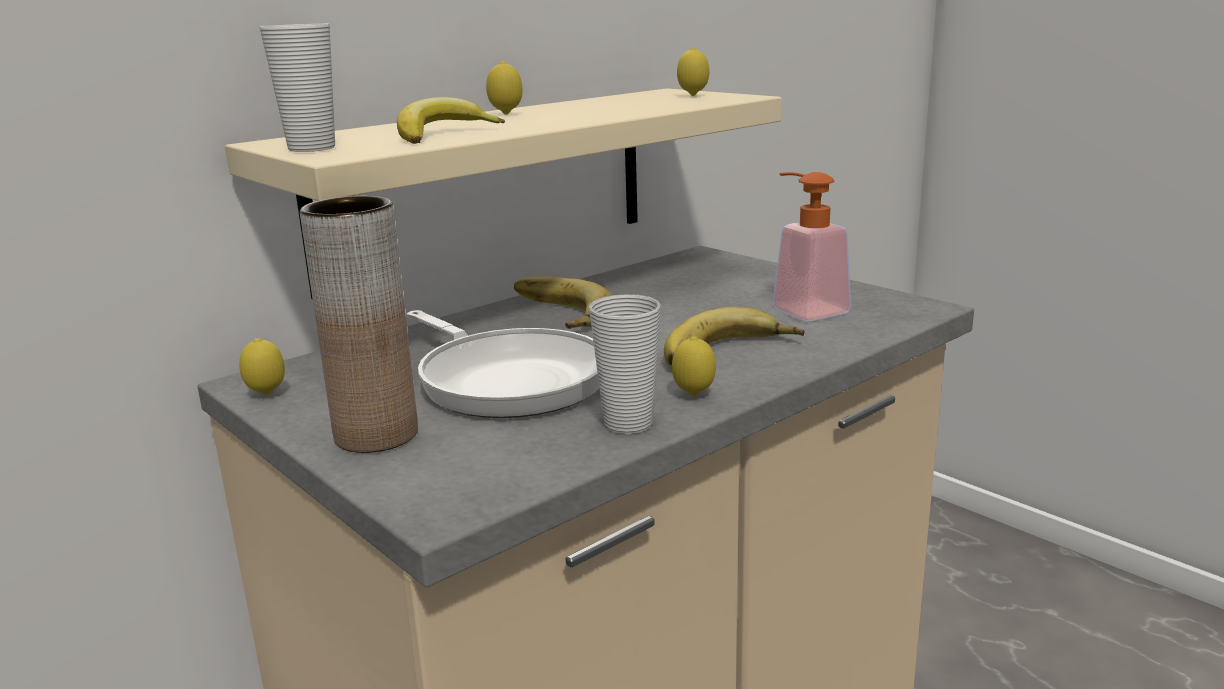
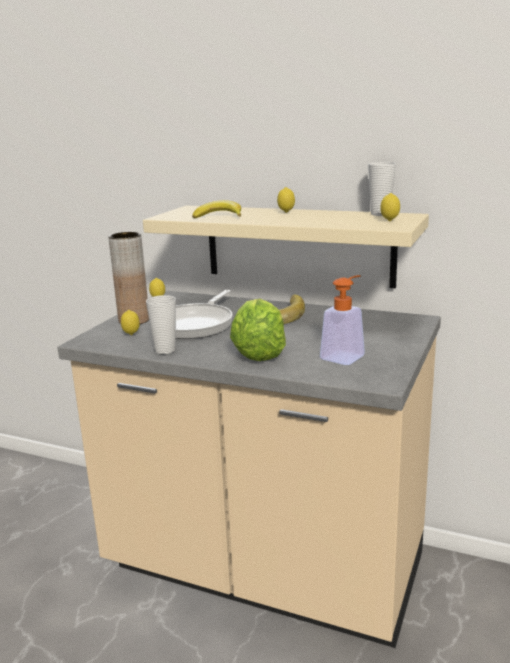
camera: 65 degrees right, 0 degrees up
(312, 148) = (176, 212): cup -> cup (380, 214)
(693, 395) = (202, 355): lemon -> lemon (131, 335)
(729, 353) = (259, 352): banana -> lettuce

